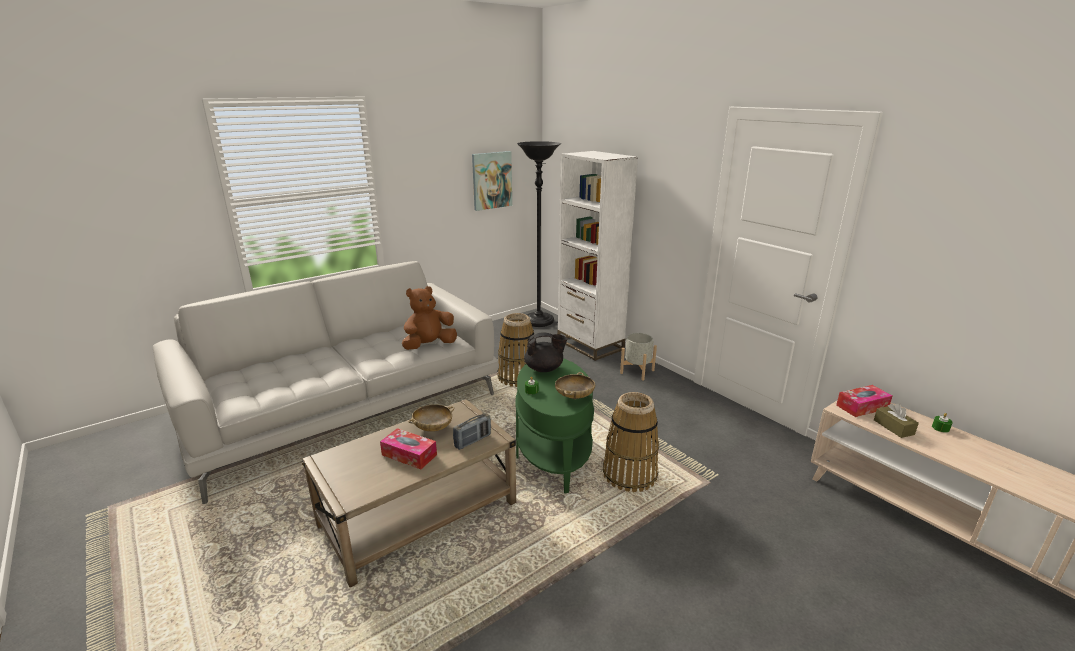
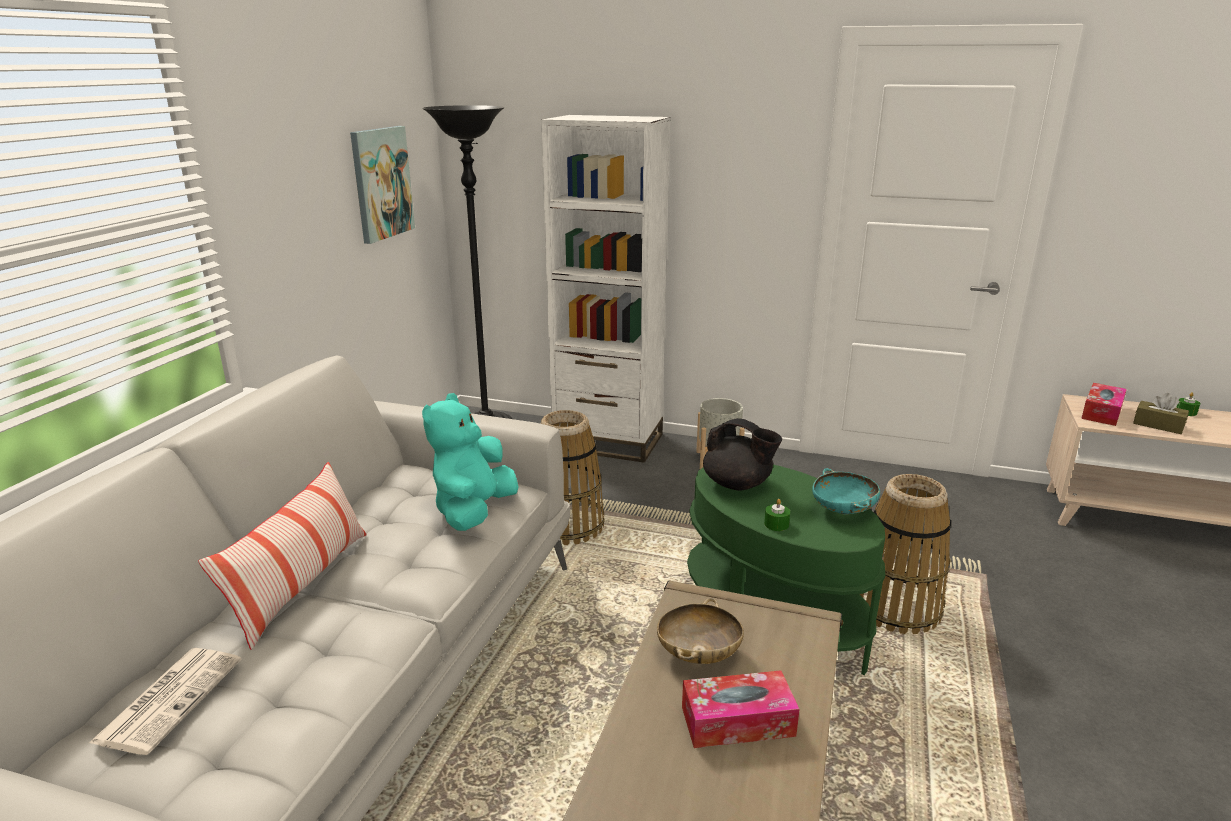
camera: 35 degrees left, 0 degrees up
(261, 370) = (170, 698): none -> newspaper
(340, 351) = (301, 584): none -> pillow
(429, 345) = (474, 512): brown plush toy -> turquoise plush toy
(473, 441) = (791, 645): radio -> none
(544, 369) = (738, 484): black teapot -> black teapot turned 75 degrees clockwise
(574, 396) = (843, 510): beige bowl -> turquoise bowl

